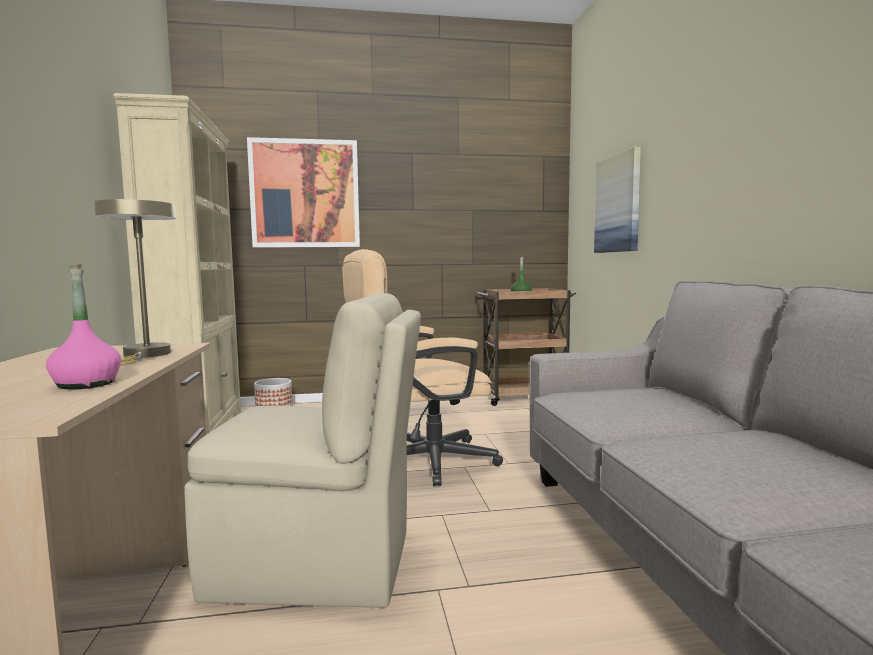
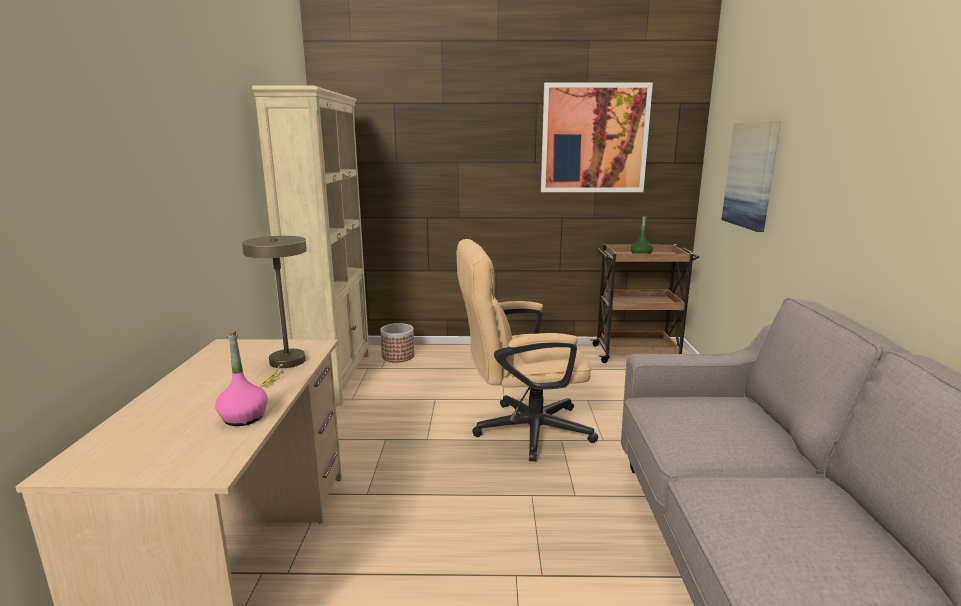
camera: 10 degrees right, 10 degrees up
(305, 194) = (428, 147): picture -> picture (594, 138)
(318, 564) = (422, 535): beige chair -> none

